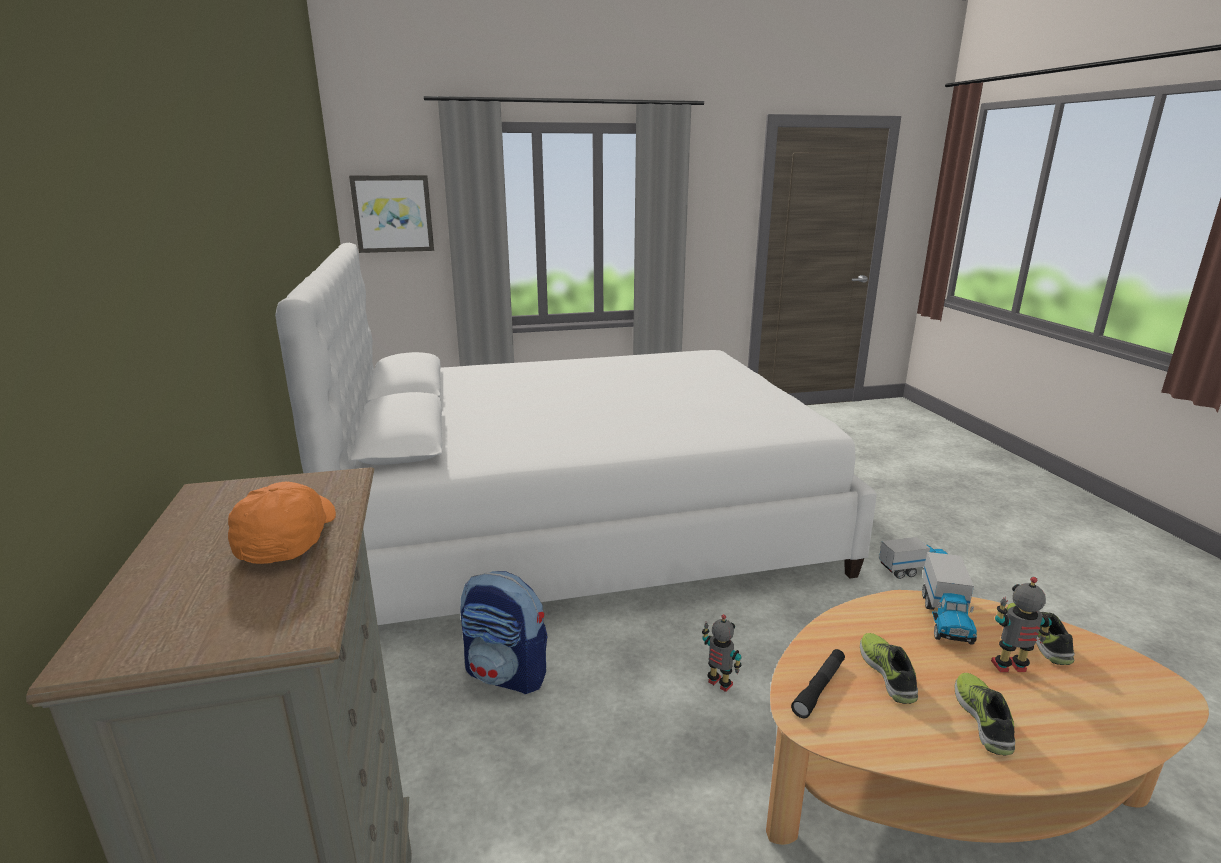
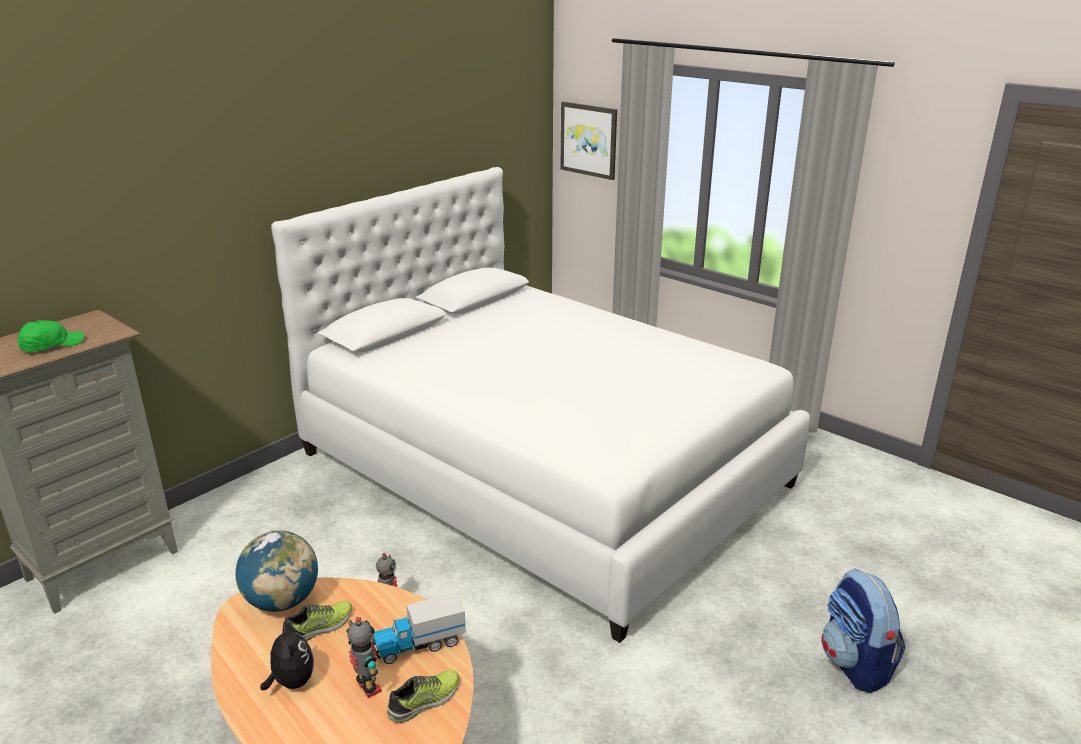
camera: 55 degrees right, 5 degrees up
(287, 539) = (51, 345): orange cap -> green cap
(507, 674) = (331, 518): backpack -> backpack (855, 665)
(819, 688) = (282, 601): black flashlight -> globe
(913, 570) = (676, 678): toy truck -> none
(984, 719) = (291, 682): shoe -> plush toy

